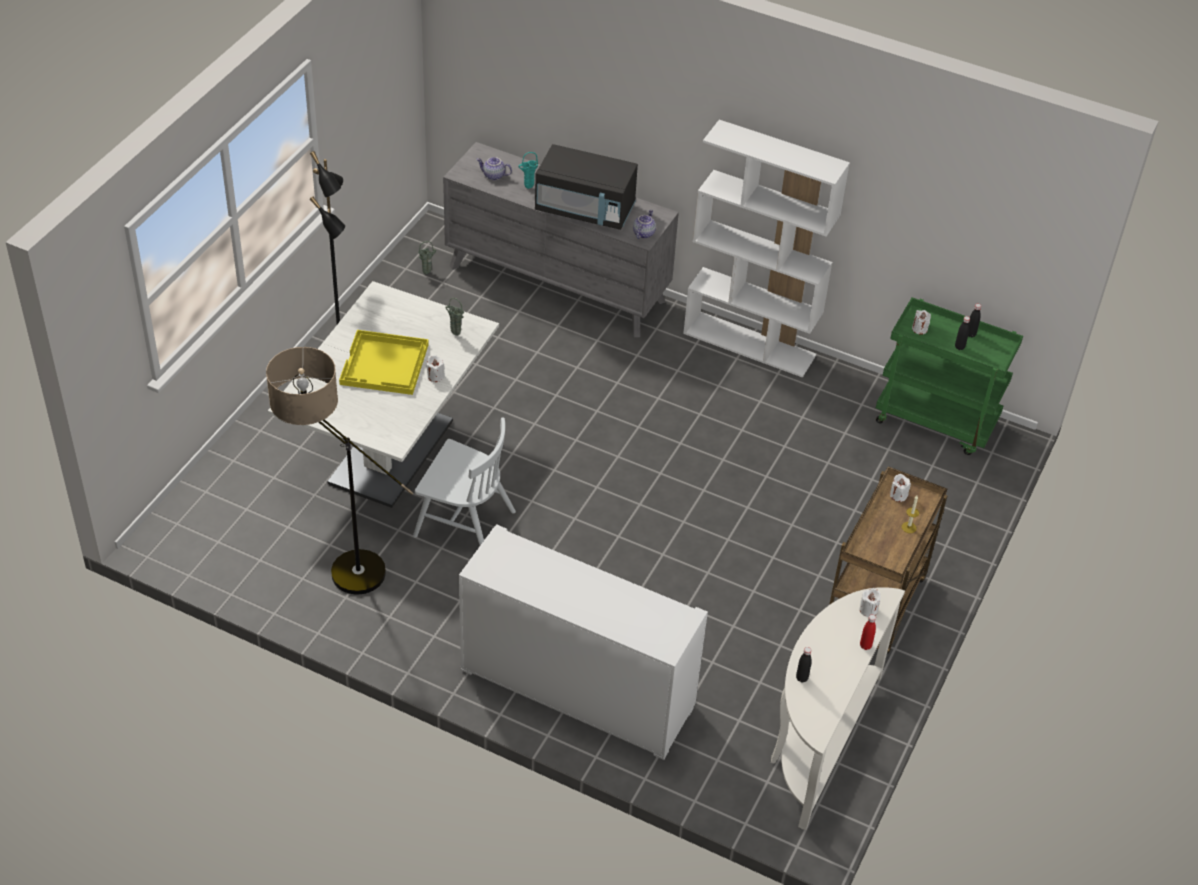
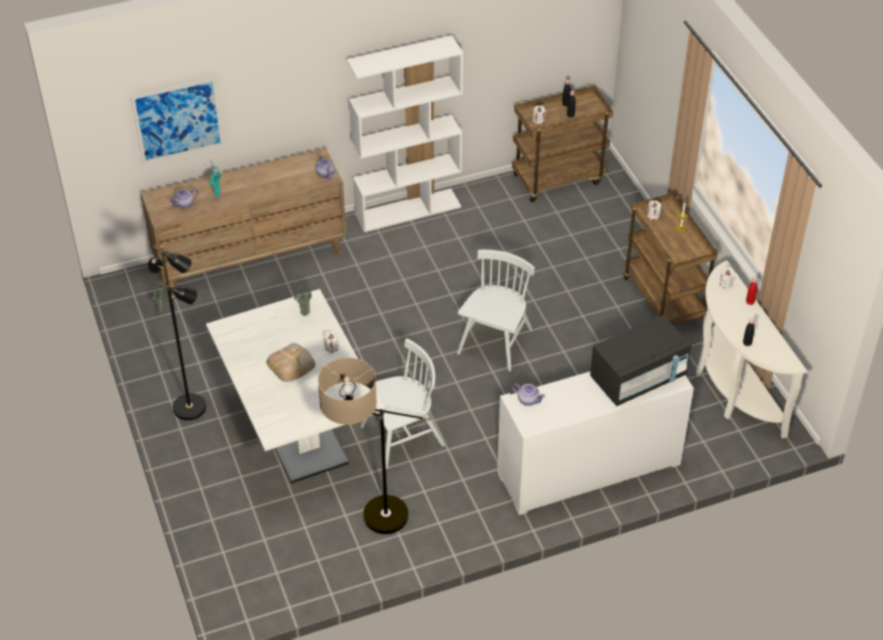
camera: 45 degrees left, 0 degrees up
(385, 365) = (292, 365): yellow tray -> bread
(513, 548) = (528, 400): none -> teapot
(529, 84) = (178, 120): none -> picture
(557, 284) = (251, 258): grey dresser -> brown dresser
(585, 209) = (271, 185): black microwave -> black microwave (638, 378)
(658, 514) = (495, 342): none -> white chair
(936, 421) = (558, 178): green cart -> brown cart

